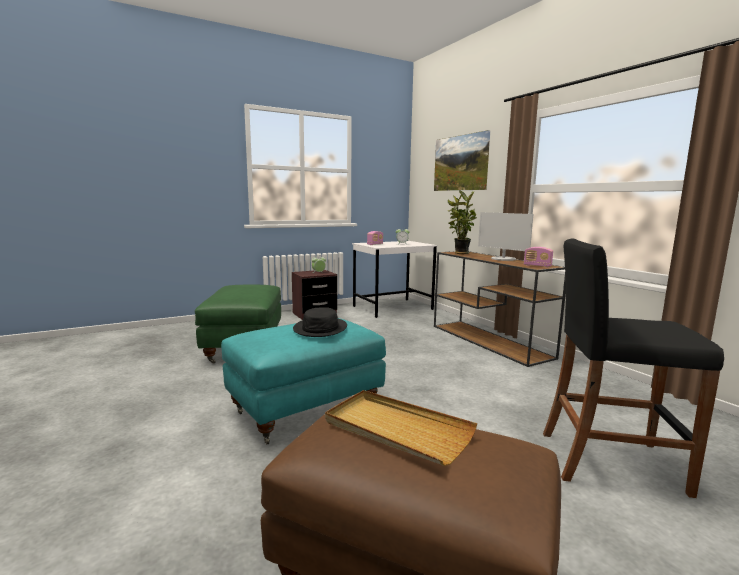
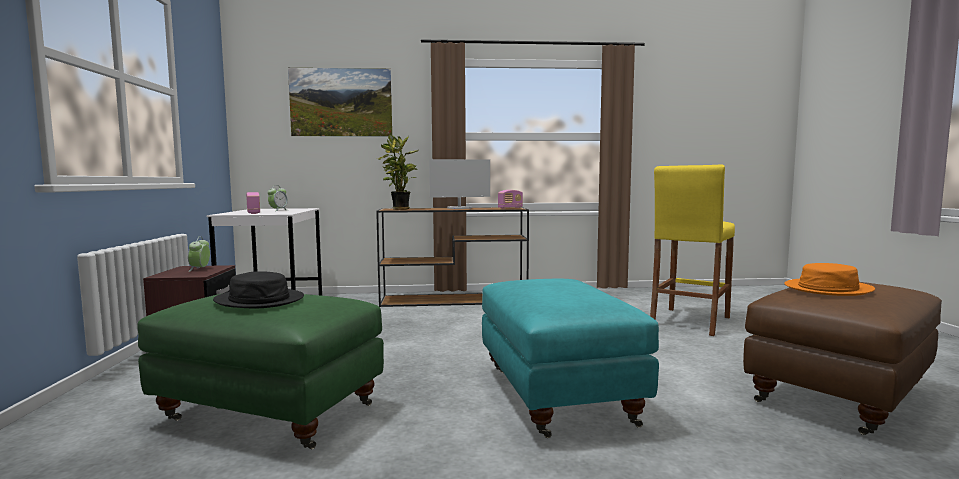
camera: 65 degrees left, 5 degrees down
(320, 328) = (560, 284): black hat -> black hat (259, 300)
(397, 429) = (827, 289): beige tray -> orange hat
(609, 461) = (689, 321): black stool -> yellow stool

